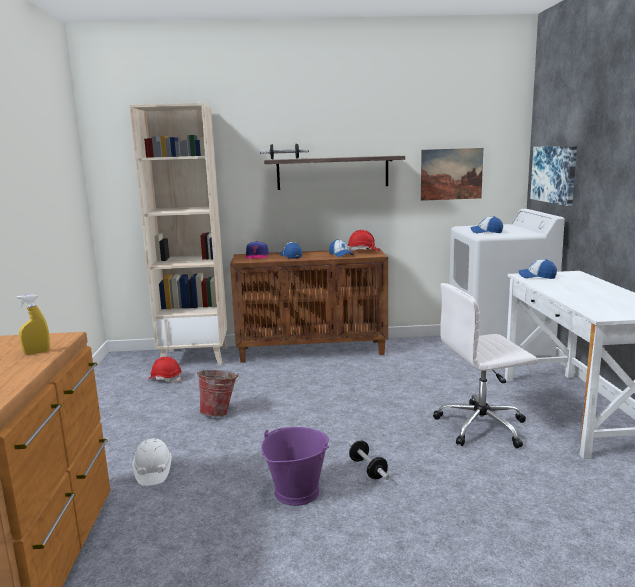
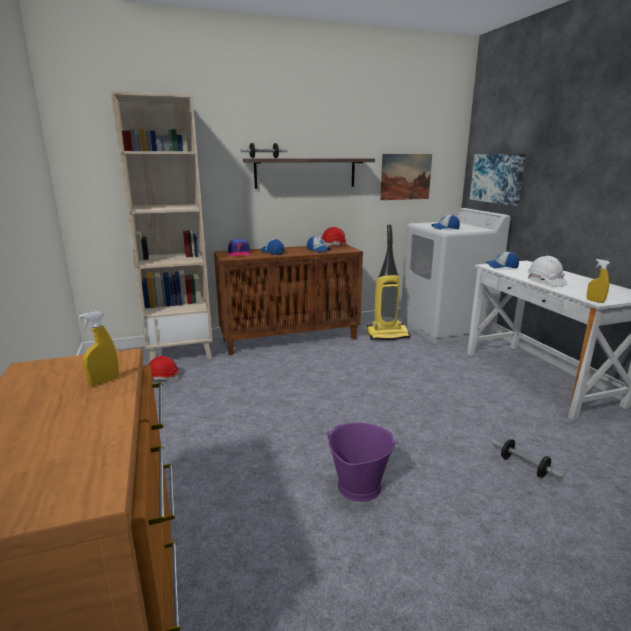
camera: 15 degrees left, 5 degrees up
(153, 472) = (201, 484): white hard hat -> white hard hat (545, 282)
(220, 412) = (237, 409): bucket -> none
(368, 469) = (409, 452): dumbbell -> dumbbell (523, 467)
(423, 353) = (387, 335): none -> vacuum cleaner
(482, 426) = (478, 399): white office chair -> none
(598, 316) = (595, 301): none -> yellow spray bottle

